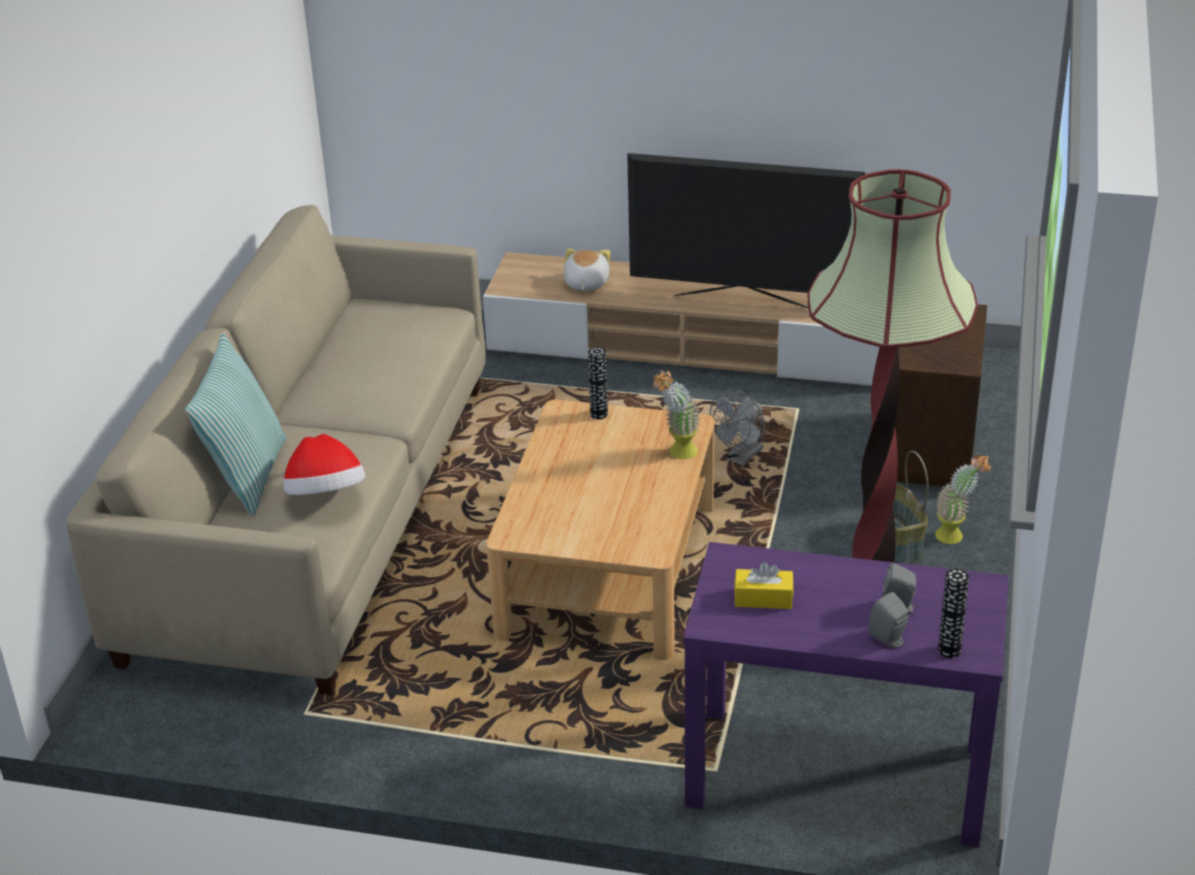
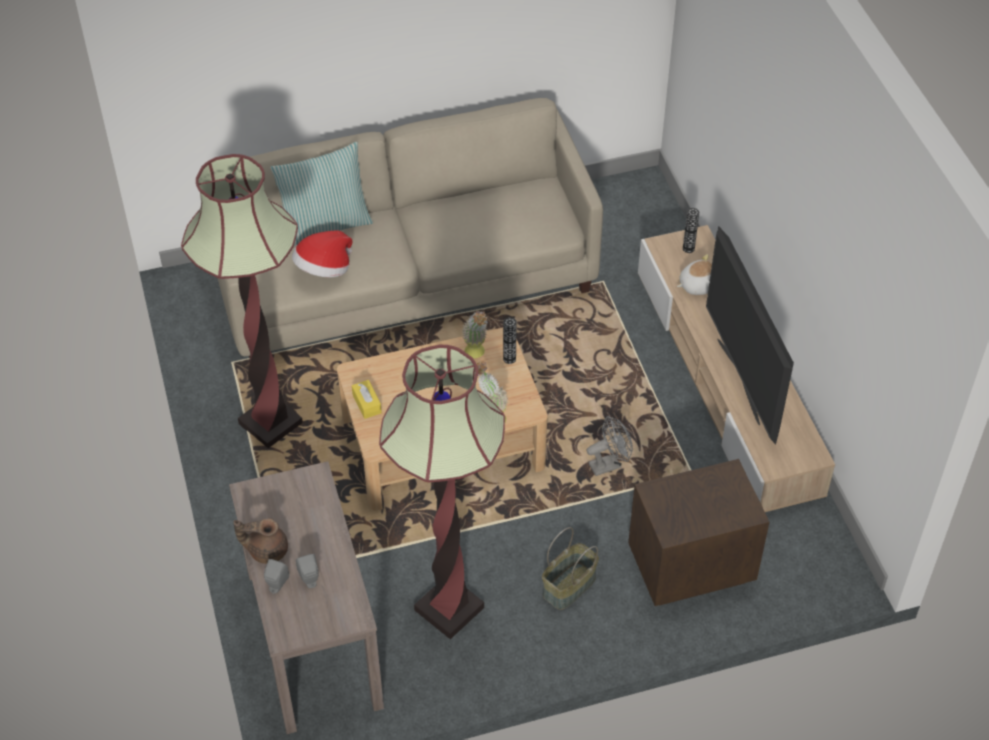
camera: 60 degrees right, 15 degrees up
(448, 708) = (271, 423): none -> floor lamp
(741, 458) = (609, 464): grey fan -> grey fan turned 150 degrees clockwise
(763, 598) = (285, 508): yellow tissue box -> yellow tissue box (367, 404)
(824, 633) = (266, 550): none -> brown teapot
(836, 775) = (313, 637): purple console table -> brown console table
(949, 650) = (281, 619): vase -> vase (688, 248)
(956, 536) = (599, 621): potted plant -> potted plant (476, 354)

